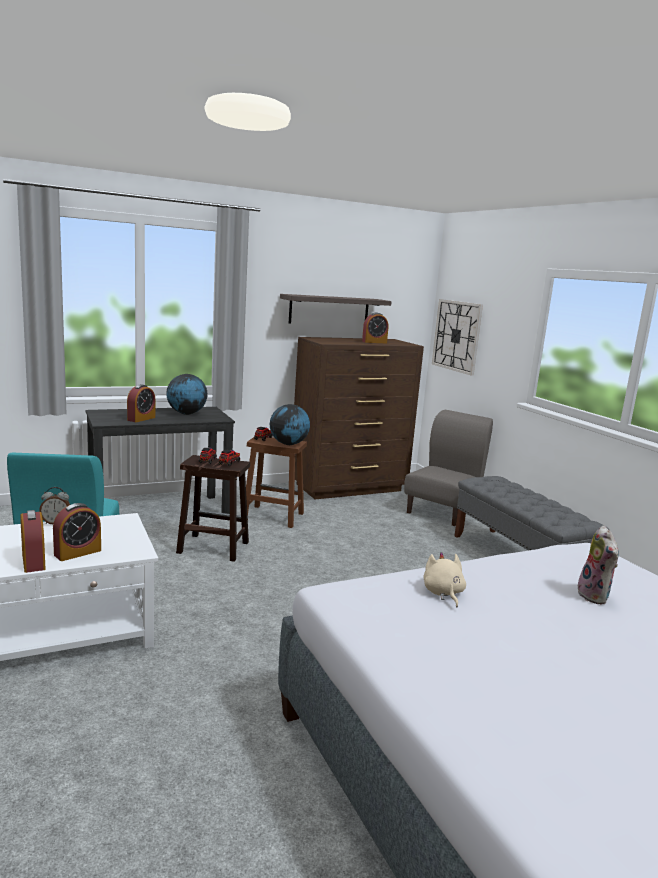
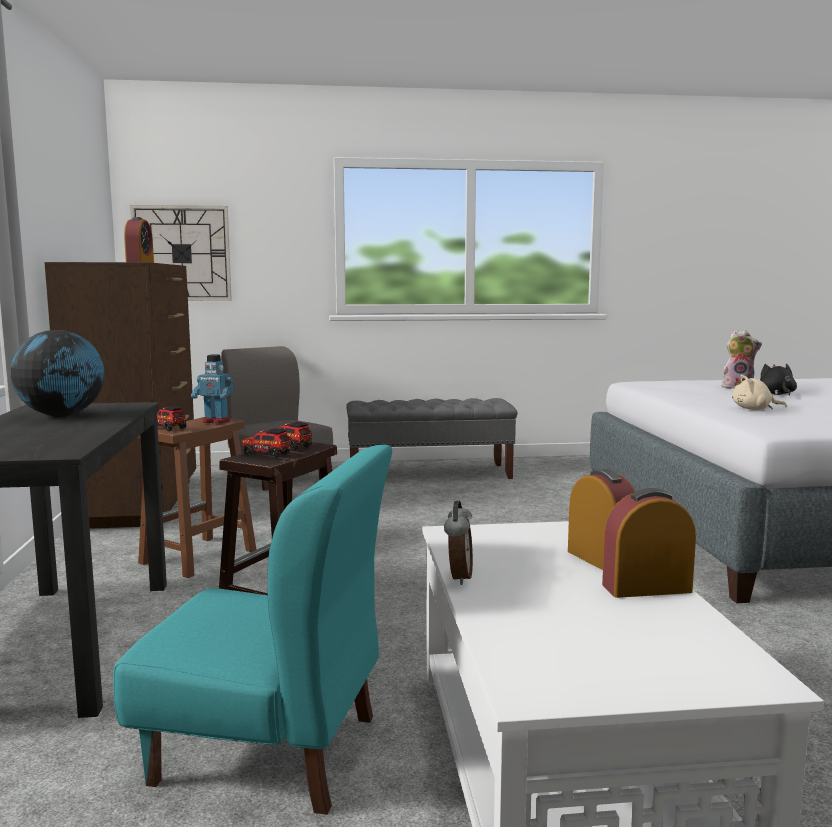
camera: 70 degrees left, 5 degrees down
(141, 419) = (63, 434): alarm clock -> none
(288, 444) = (215, 421): globe -> toy robot
(329, 310) = (57, 216): shelf -> none
(581, 619) = (777, 394): none -> black plush toy

